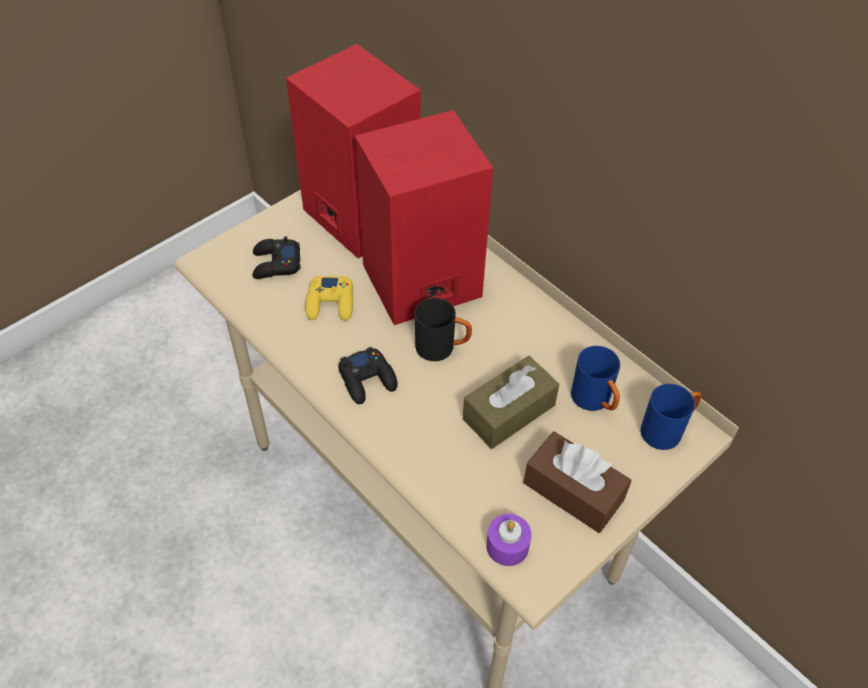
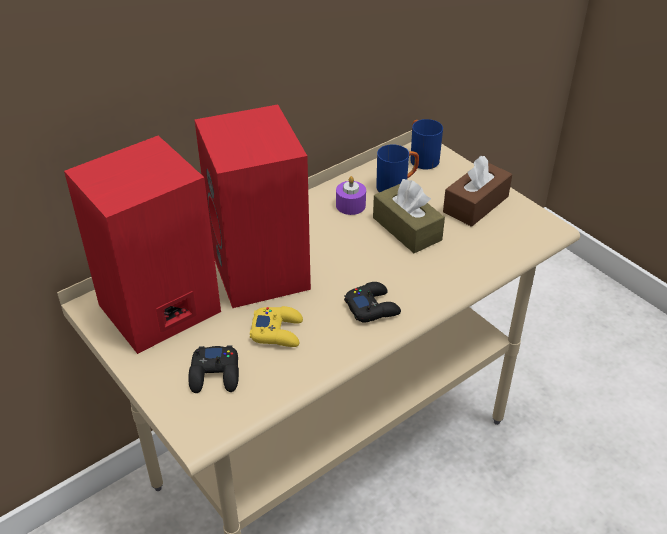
camera: 85 degrees left, 10 degrees down
(442, 348) = (339, 261): black mug -> none
(507, 546) = (524, 238): purple candle -> purple candle (350, 205)

